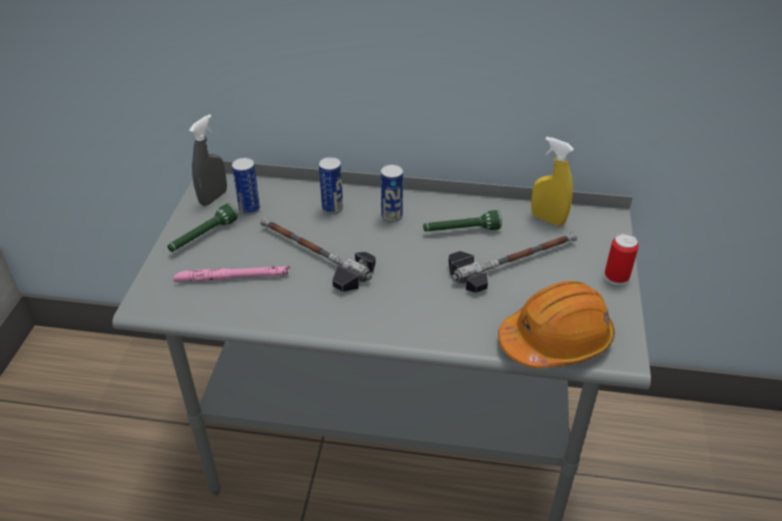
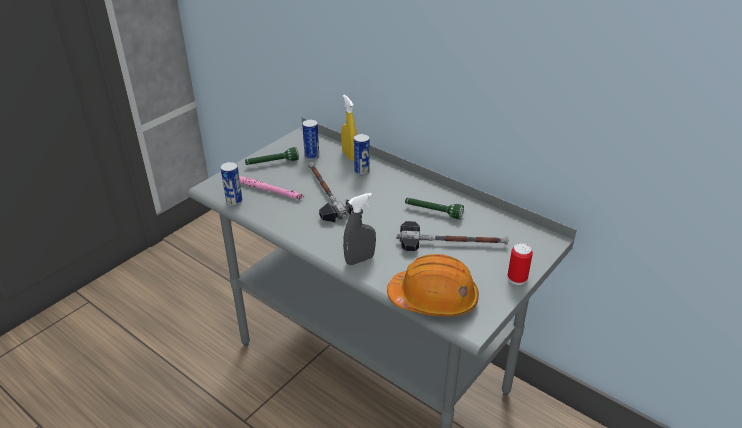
camera: 30 degrees right, 5 degrees down
(213, 197) = (297, 143): grey spray bottle -> grey spray bottle (360, 260)
(391, 216) = (395, 188): can -> can (234, 202)
(547, 219) = (502, 225): yellow spray bottle -> yellow spray bottle (349, 155)

